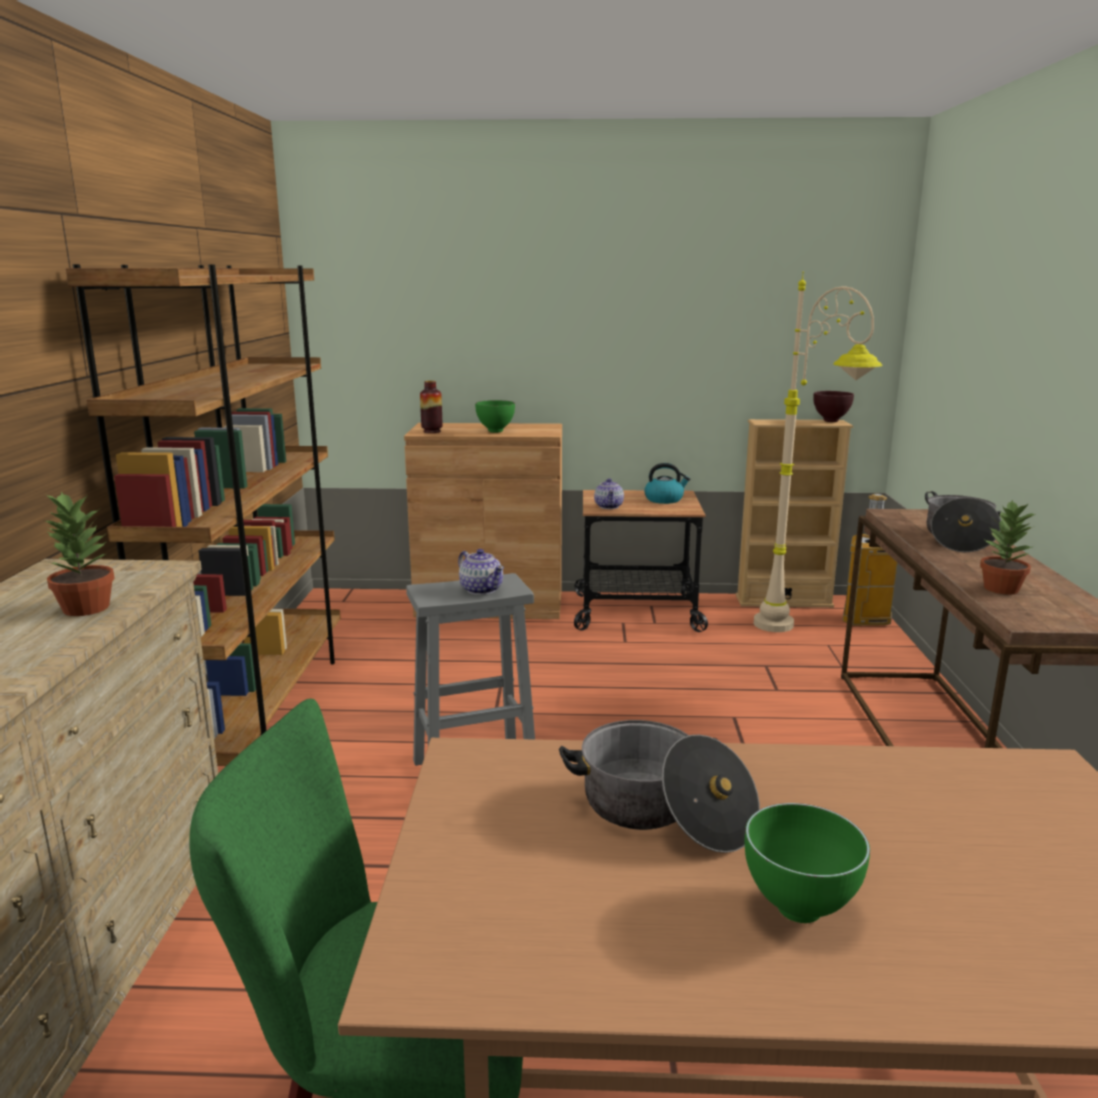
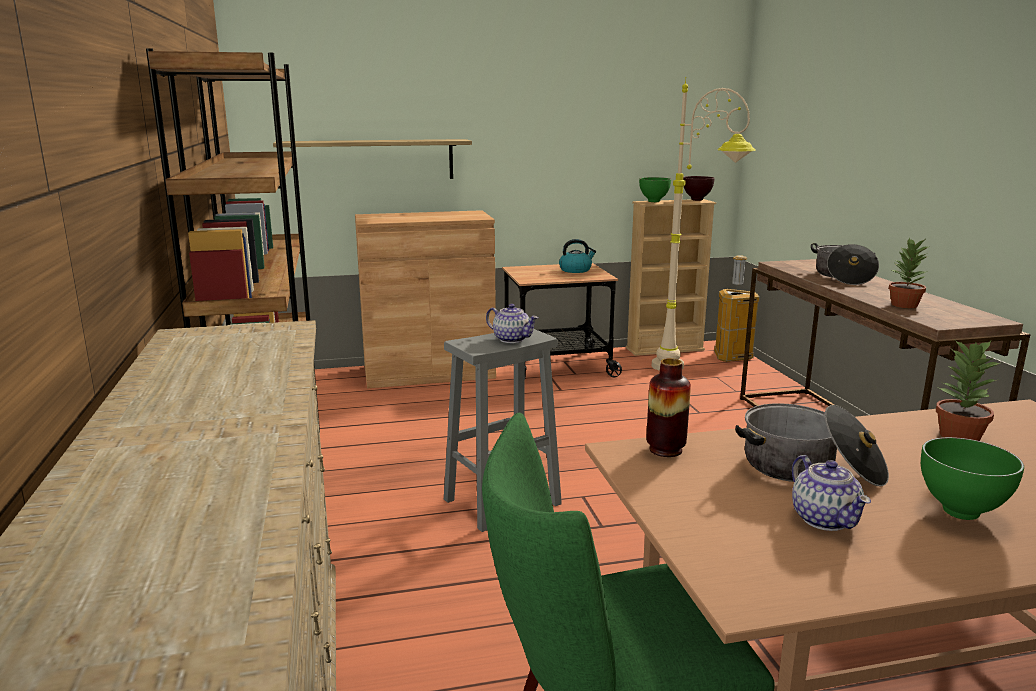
camera: 15 degrees left, 0 degrees up
(85, 608) = (262, 360): potted plant -> potted plant (958, 436)
(432, 431) = (378, 220): vase -> vase (665, 450)
(441, 363) = (374, 160): none -> shelf
(494, 431) = (433, 218): green bowl -> green bowl (653, 201)
(609, 506) = (536, 277): teapot -> teapot (824, 519)

